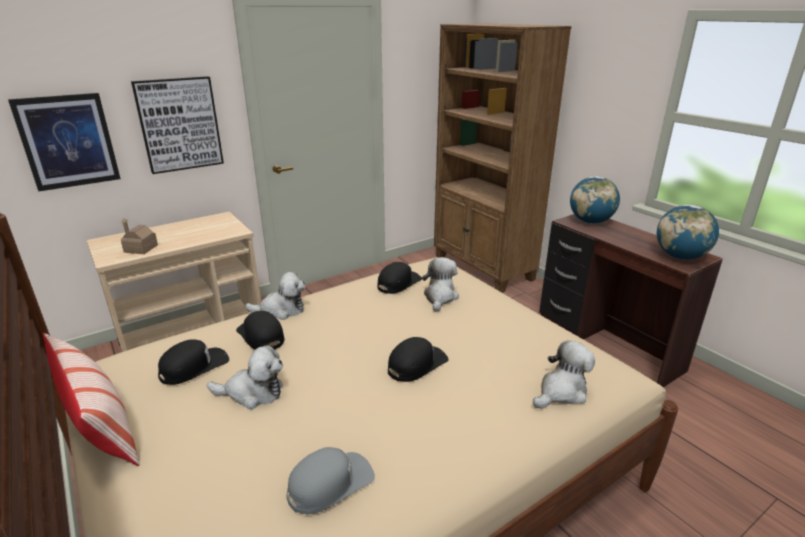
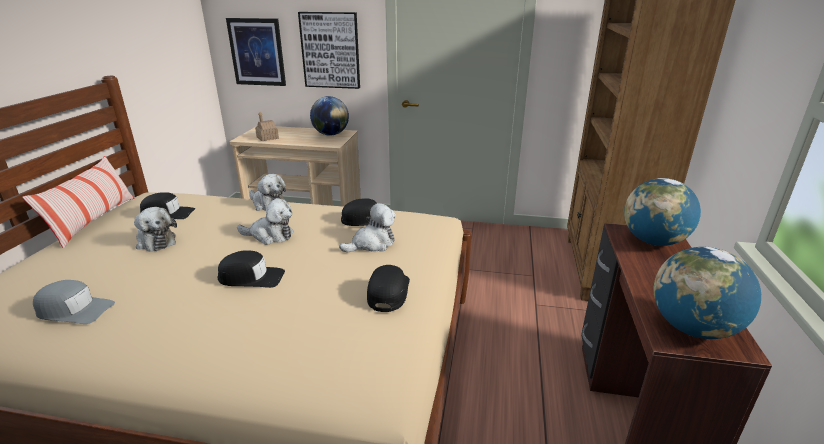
camera: 45 degrees right, 0 degrees up
(210, 223) = (330, 134): none -> globe
(261, 336) = (224, 213): black cap -> black cap (388, 292)
(561, 391) = (291, 364): plush toy -> plush toy (270, 235)

